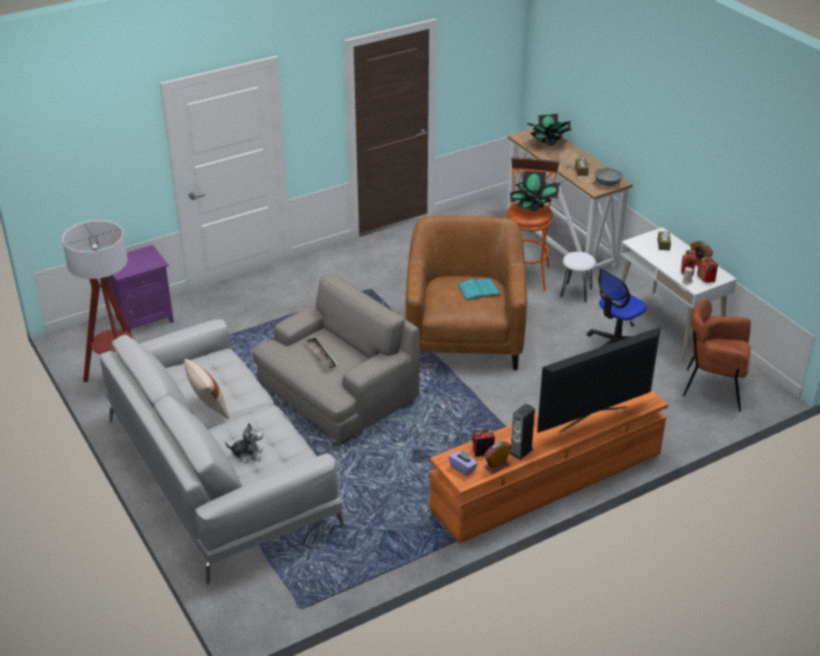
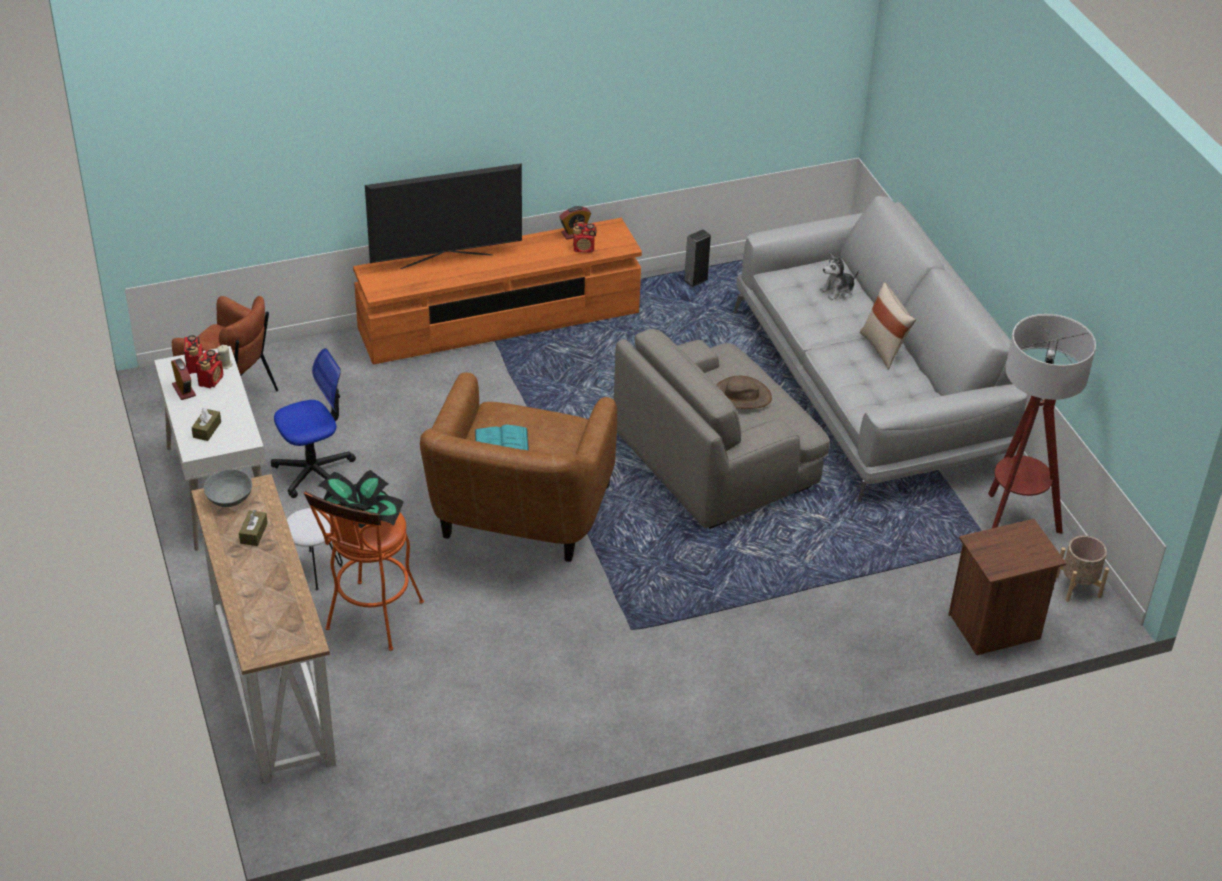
camera: 170 degrees left, 5 degrees up
(82, 349) = (1078, 586): none -> beige planter
(144, 319) = (995, 627): purple nightstand -> brown nightstand
(247, 454) = (838, 291): plush toy -> plush toy turned 45 degrees counterclockwise
(320, 355) = (741, 396): tray -> brown hat
(463, 468) = (611, 236): purple tissue box -> none
(521, 451) = (543, 243): speaker -> speaker (695, 281)
(549, 143) = (264, 613): potted plant -> none

